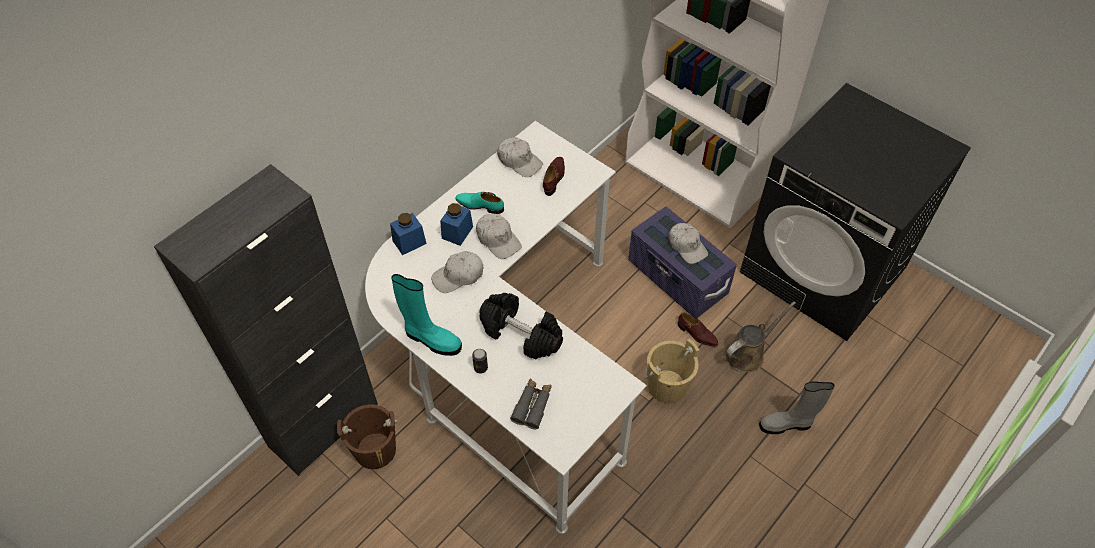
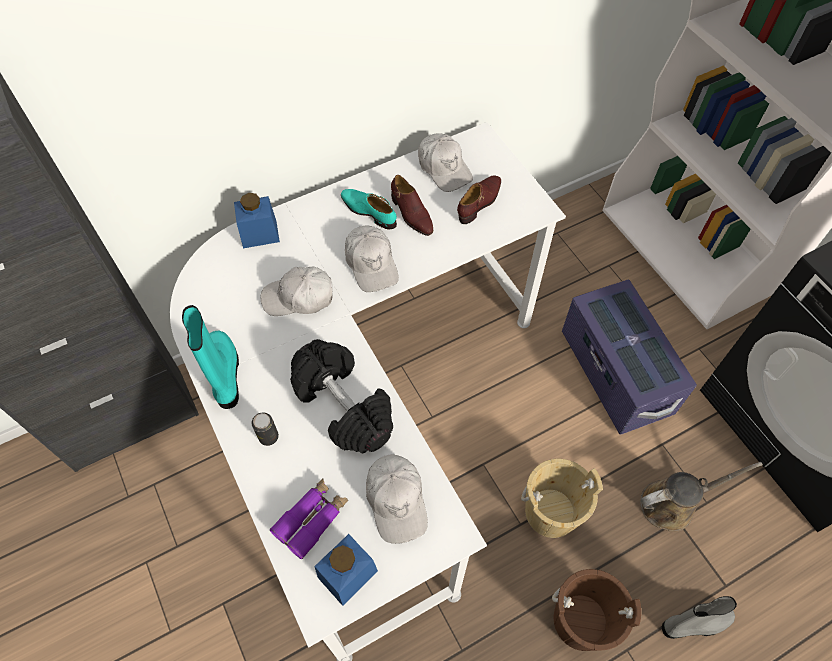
camera: 20 degrees right, 5 degrees up
(375, 450) = (171, 471): brown bucket -> brown bucket (581, 620)
(431, 339) = (224, 374): turquoise boot -> turquoise boot turned 150 degrees counterclockwise
(457, 232) = (324, 239): blue jar -> blue jar (348, 574)
(532, 406) = (312, 519): grey binoculars -> purple binoculars
(687, 246) = (637, 340): white cap -> white cap (397, 500)
(697, 334) = (614, 455): brown shoe -> brown shoe (411, 214)
(787, 424) = (693, 623): grey boot -> grey boot turned 150 degrees clockwise

